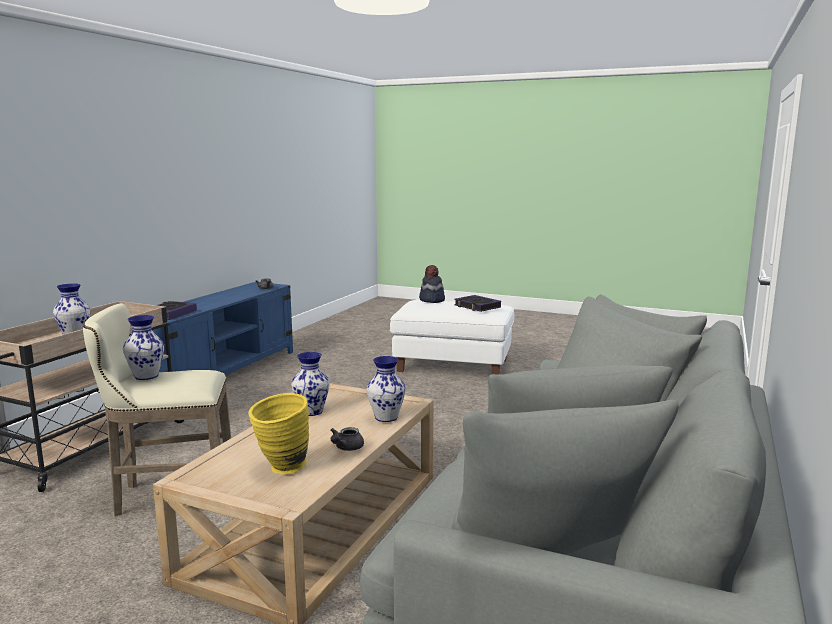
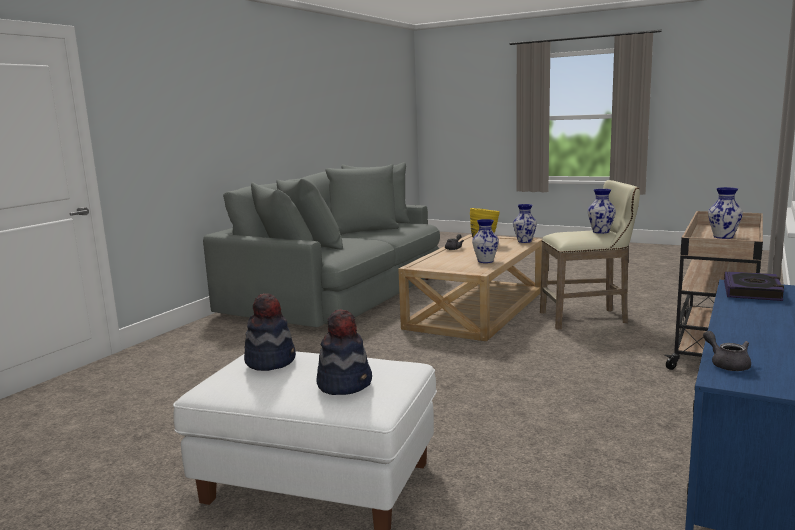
camera: 175 degrees left, 0 degrees up
(385, 417) = (433, 258): vase -> vase (525, 241)
(477, 306) = (271, 361): book -> hat

